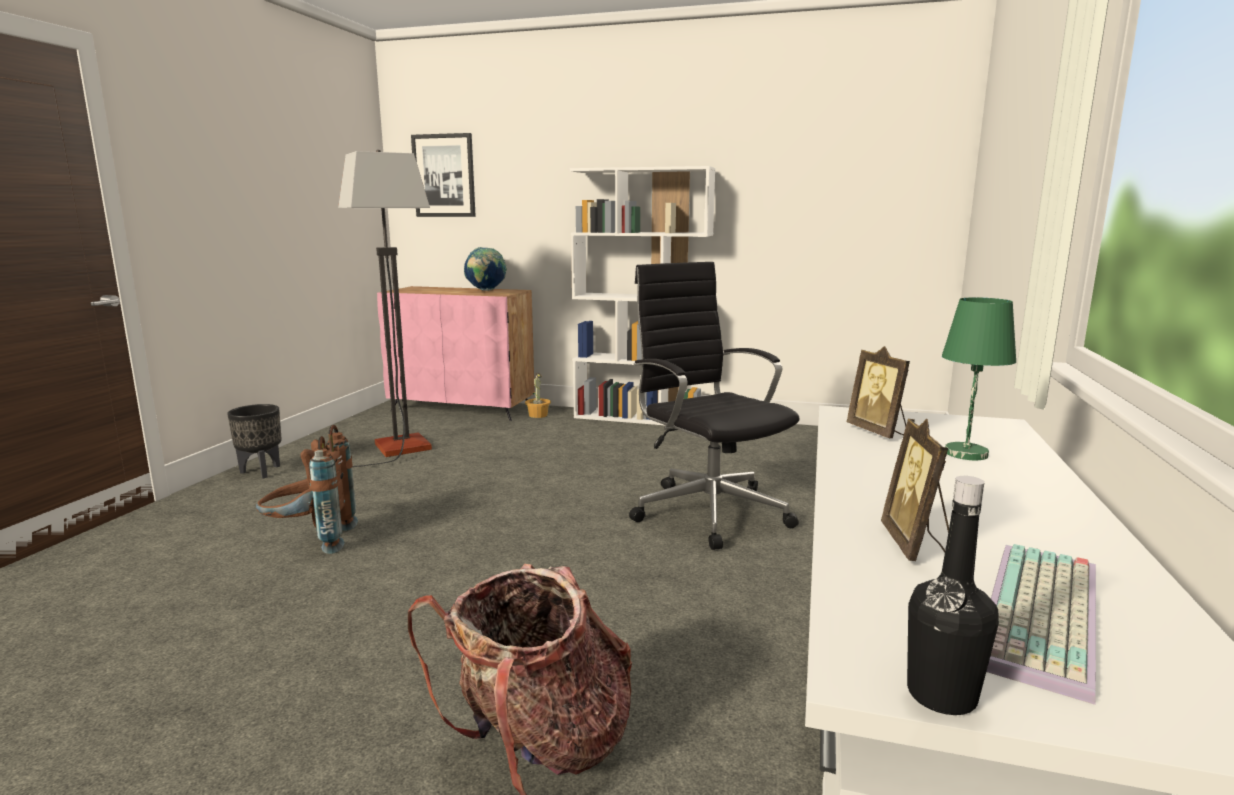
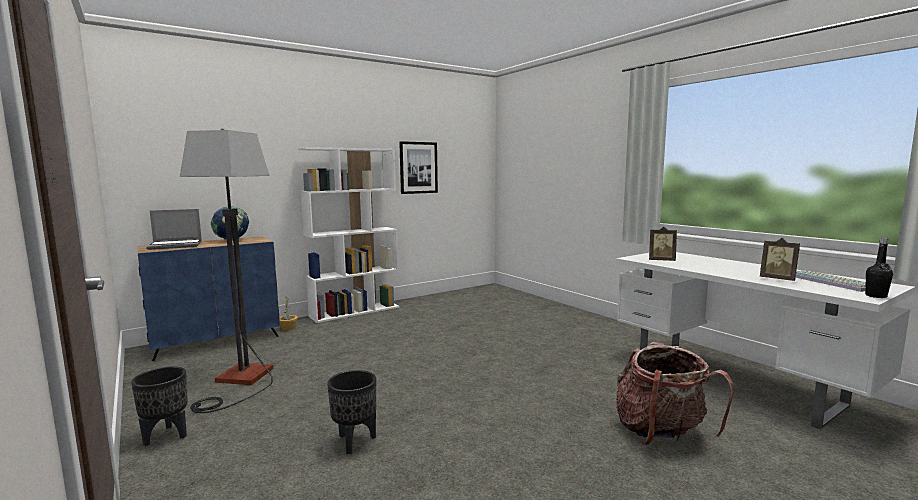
camera: 50 degrees left, 5 degrees down
(311, 541) = (355, 441): brown backpack -> black planter
(428, 289) = (176, 245): none -> laptop
(444, 176) = (169, 148): picture -> picture (418, 167)
(463, 408) = (217, 341): pink cabinet -> blue cabinet
(708, 511) = (496, 338): black office chair -> none
(966, 454) = (696, 260): green table lamp -> none

